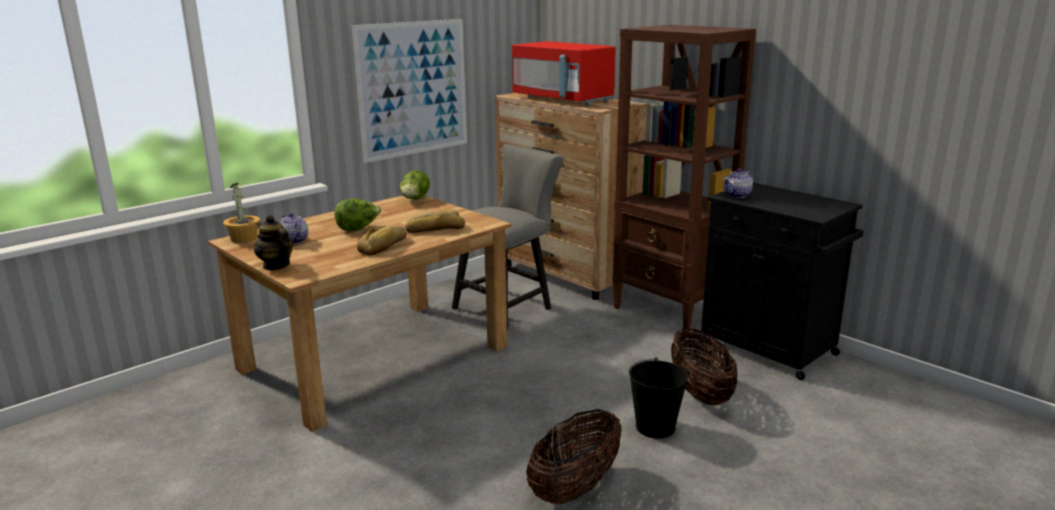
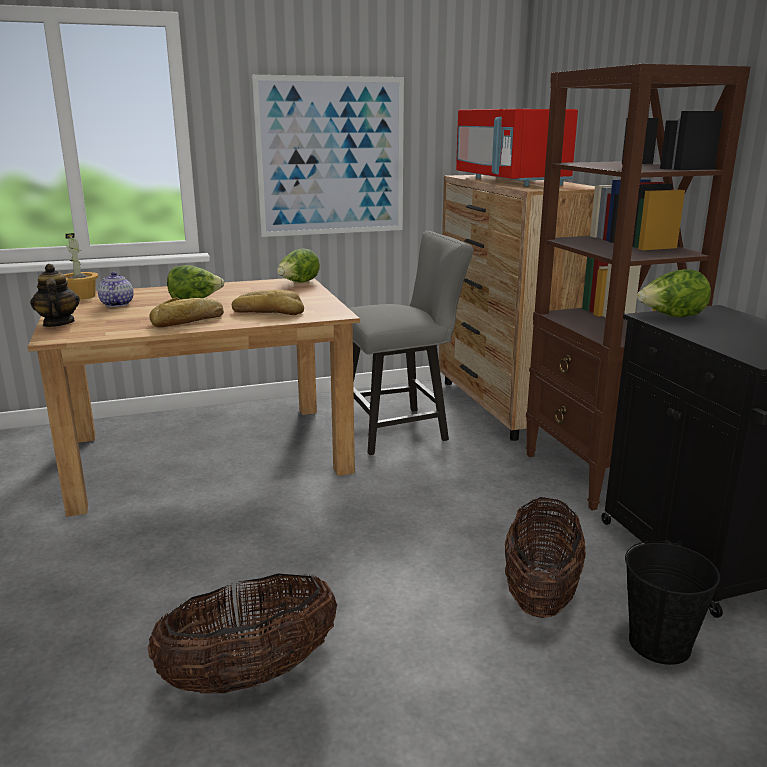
camera: 25 degrees right, 0 degrees up
(655, 427) = (433, 624): black bucket -> black bucket (660, 643)
(737, 195) = (671, 317): teapot -> lettuce

